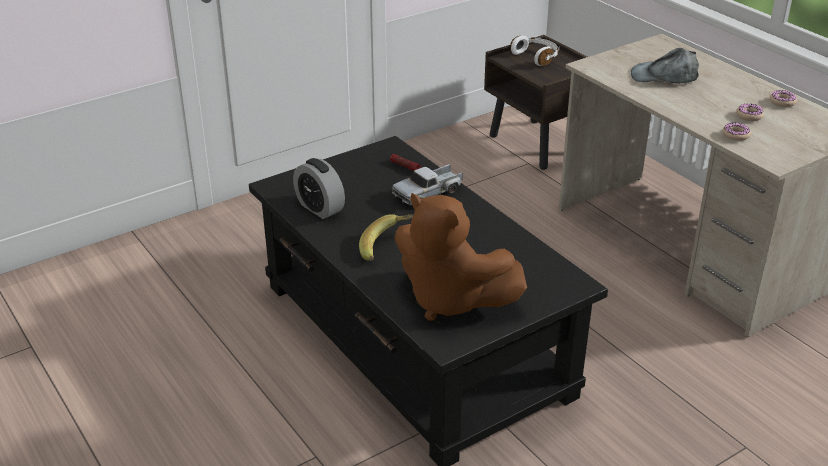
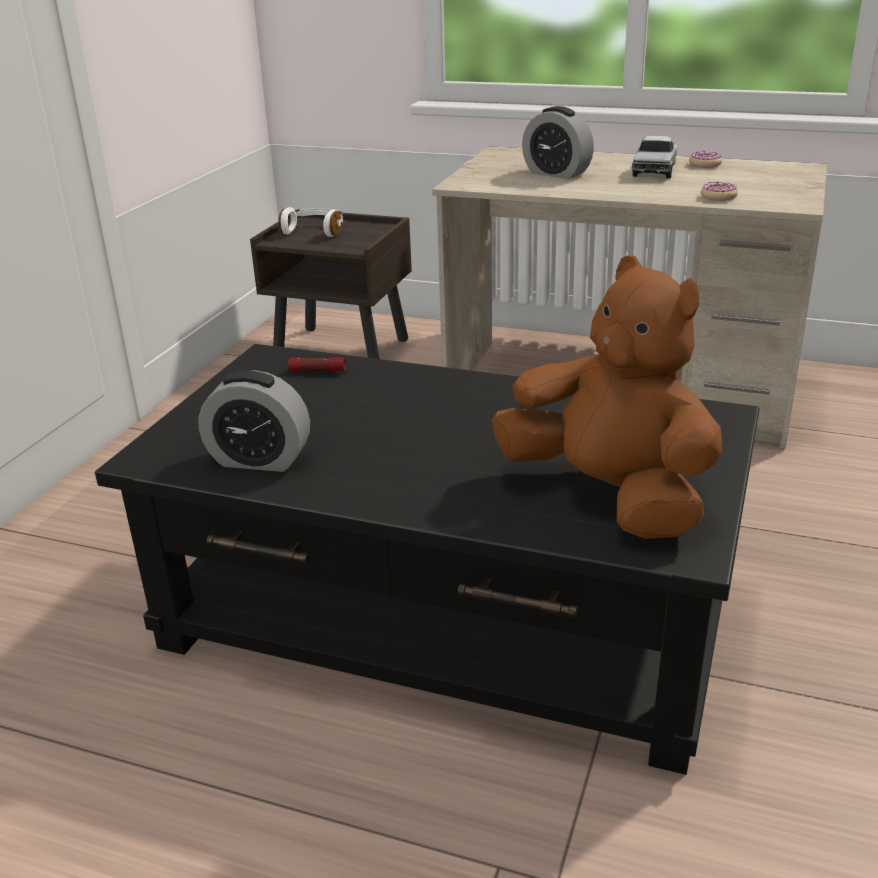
camera: 35 degrees left, 5 degrees down
(388, 248) = (431, 469): banana -> none
(428, 193) = (393, 388): toy truck -> toy truck (655, 169)
(450, 299) = (609, 495): brown plush toy -> brown plush toy turned 135 degrees counterclockwise
(664, 76) = (556, 173): grey cap -> alarm clock
(749, 116) = (698, 181): donut -> none

